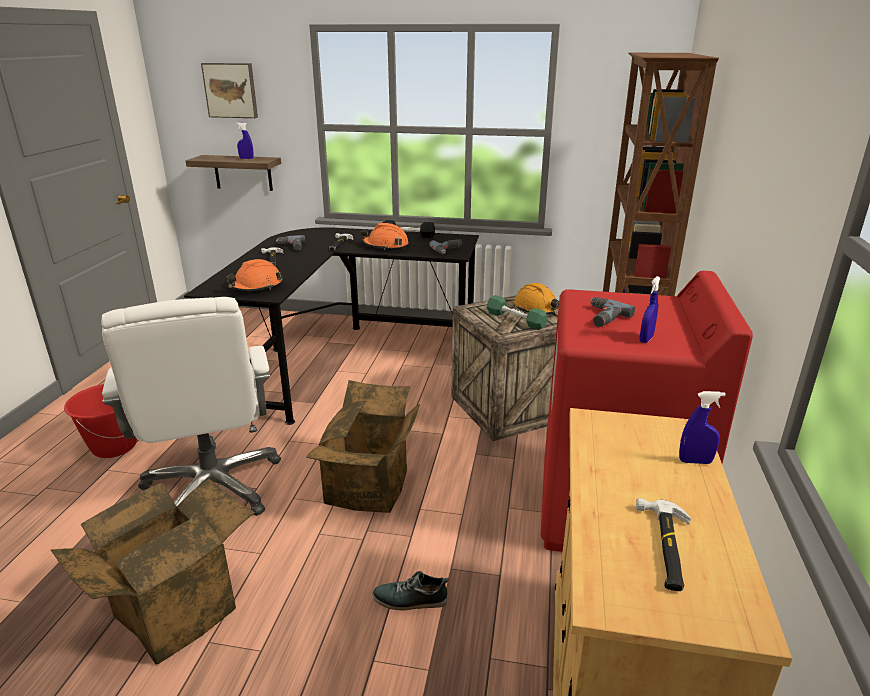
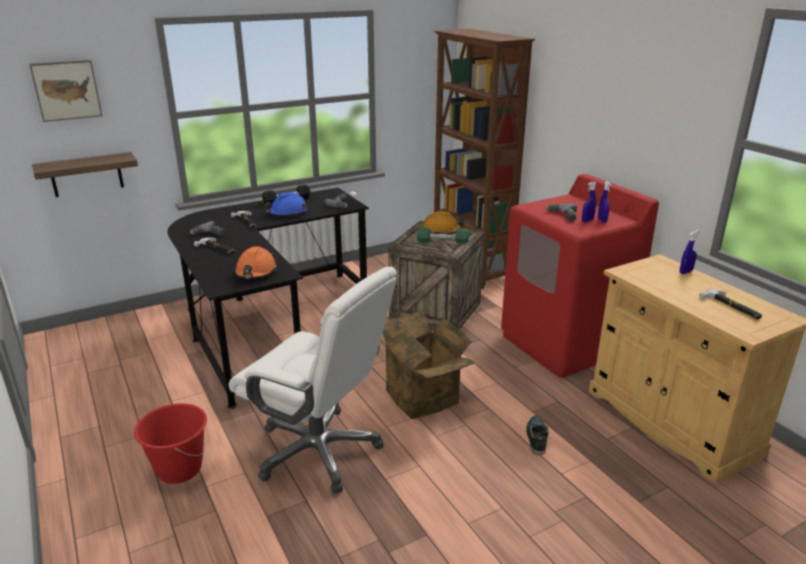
camera: 40 degrees left, 0 degrees up
(174, 608) = (418, 523): cardboard box -> none
(246, 158) = (100, 159): blue spray bottle -> blue spray bottle (587, 220)
(385, 246) = (287, 213): orange hard hat -> blue hard hat
(410, 600) = (536, 437): shoe -> shoe turned 135 degrees clockwise

